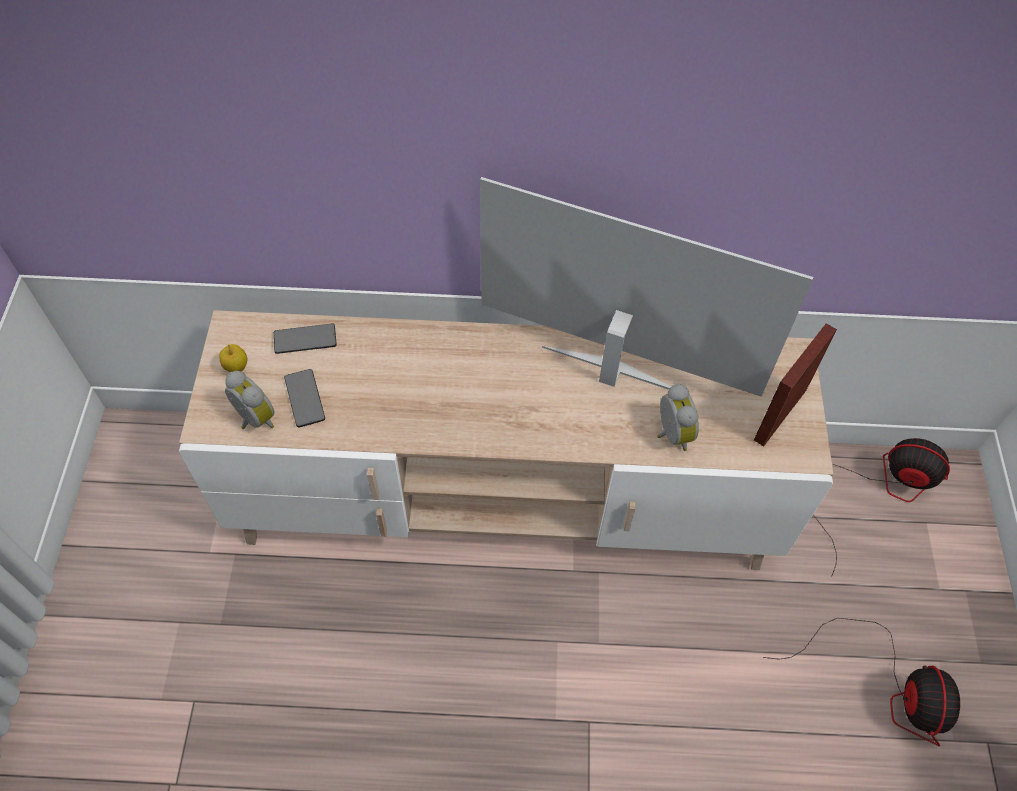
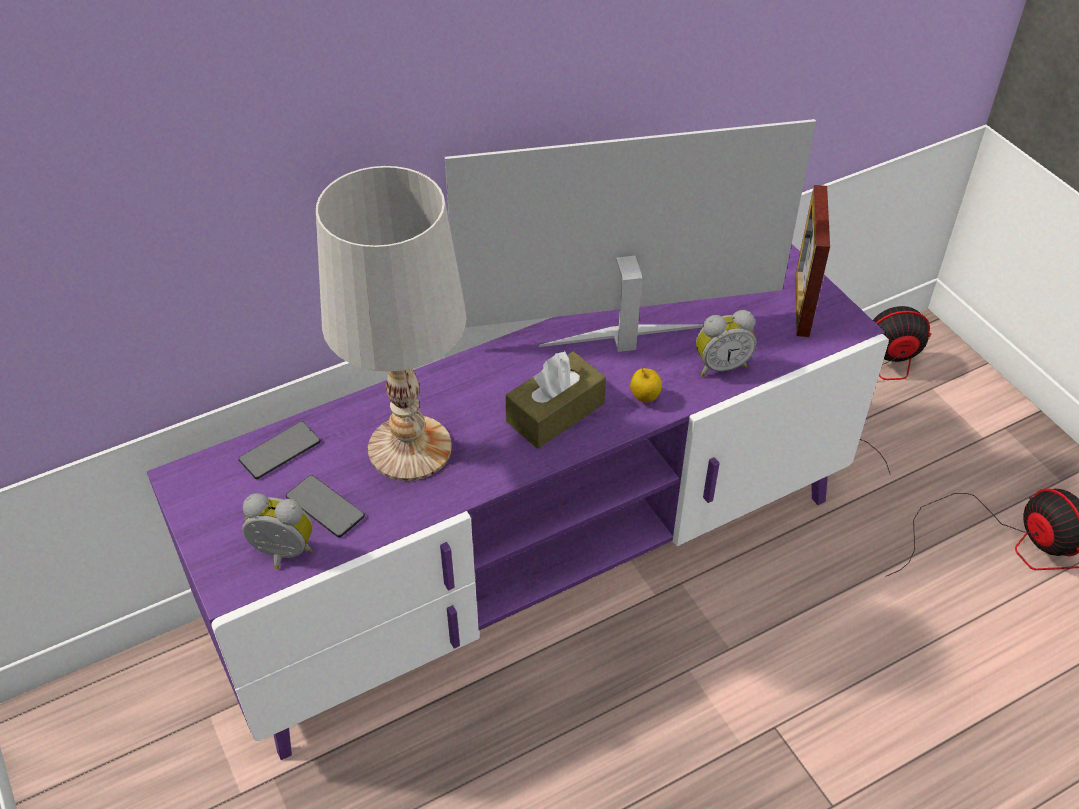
camera: 30 degrees left, 10 degrees down
(236, 368) = (221, 514): apple -> apple (644, 398)
(390, 382) = (408, 448): none -> white table lamp
(505, 500) = (538, 564): beige tv stand -> purple tv stand
(514, 408) = (555, 412): none -> brown tissue box
(670, 434) = (720, 365): alarm clock -> alarm clock turned 120 degrees clockwise

